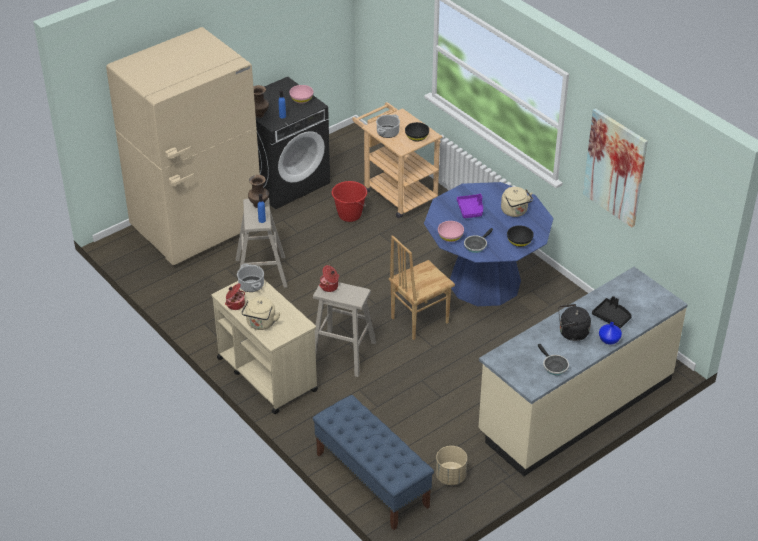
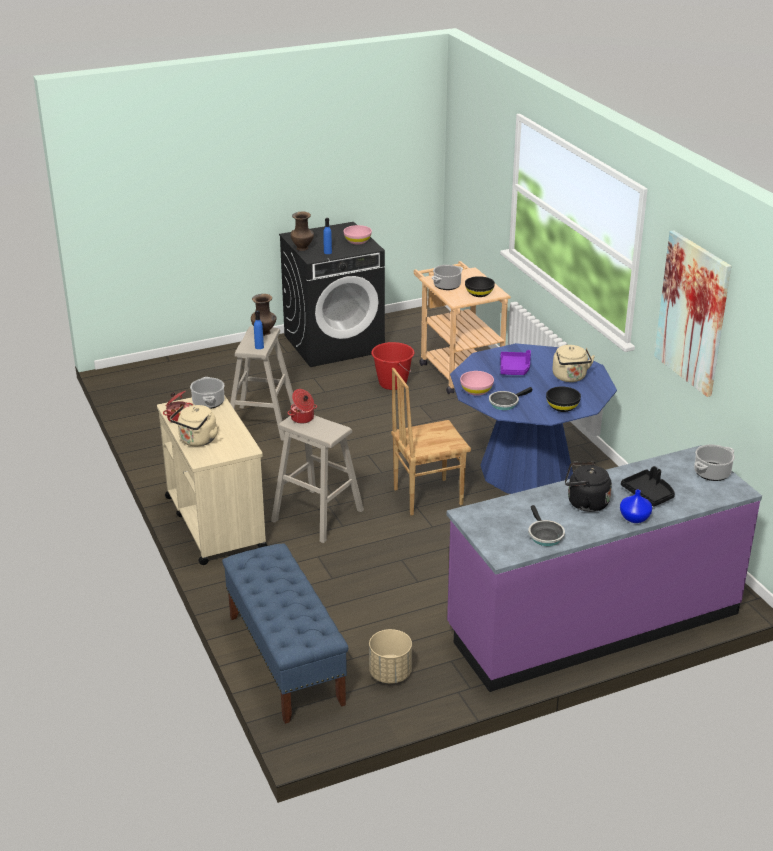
camera: 15 degrees right, 10 degrees down
(197, 228) = (214, 372): beige fridge -> none
(575, 406) = (592, 622): beige counter -> purple counter
(649, 290) = (712, 473): none -> cooking pot

